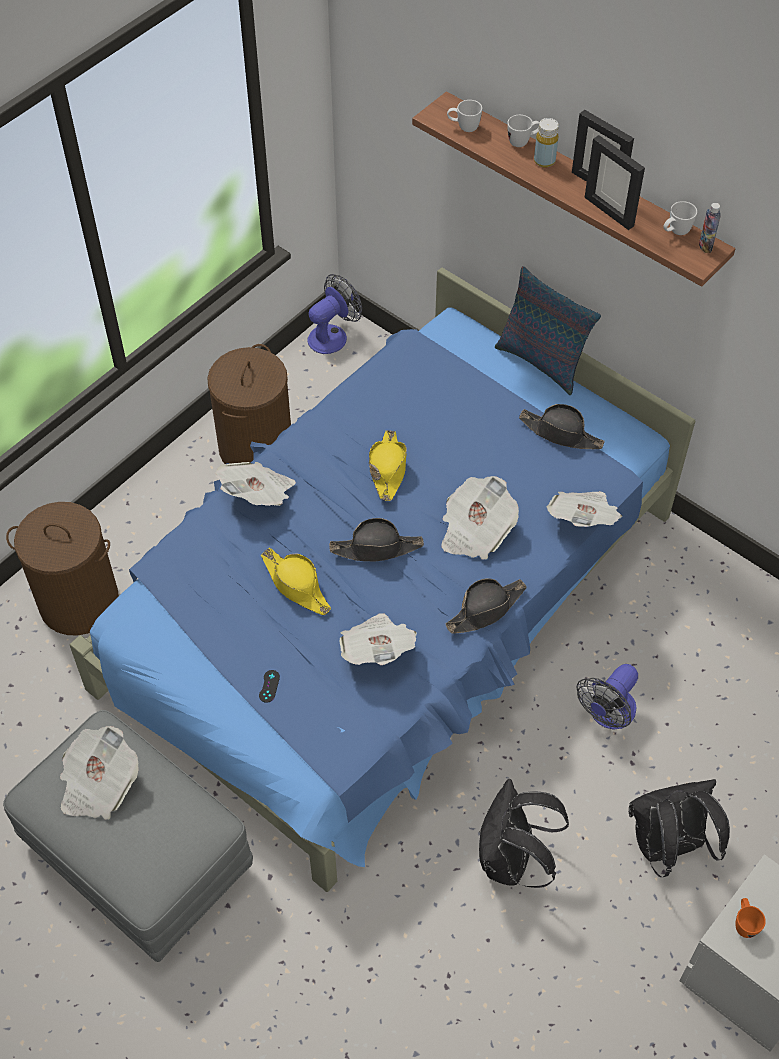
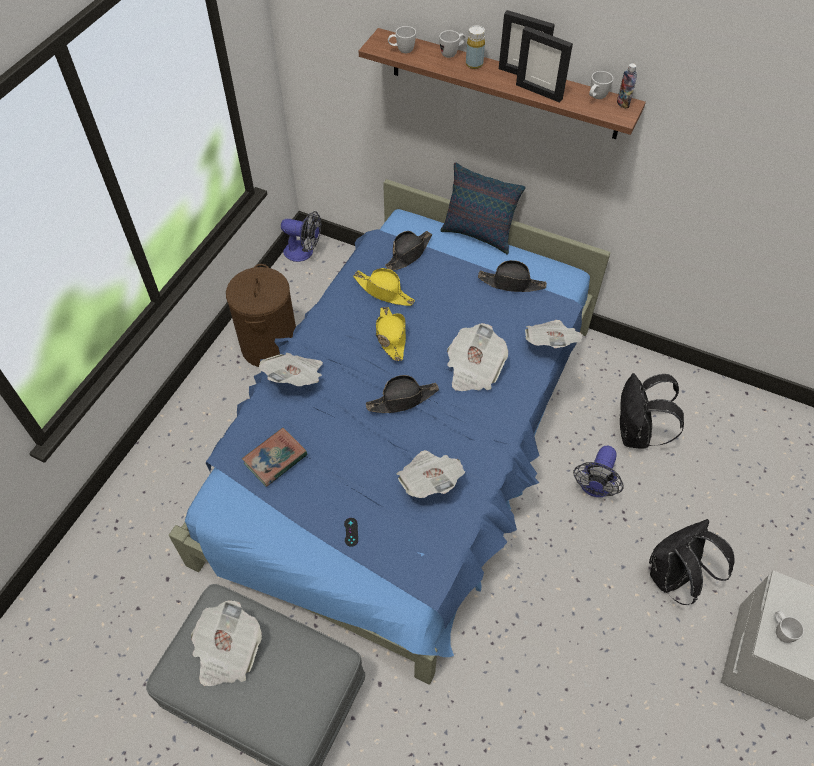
camera: 15 degrees left, 0 degrees up
(78, 602) = (161, 496): brown laundry basket -> none
(207, 584) = (275, 459): none -> book
(296, 585) = (348, 443): yellow hat -> yellow hat (384, 291)
(333, 335) = (303, 252): fan -> fan turned 75 degrees clockwise
(486, 609) = (503, 428): black hat -> black hat (409, 253)
(511, 861) = (562, 619): black backpack -> black backpack (636, 434)
(744, 923) = (780, 631): orange mug -> white mug

